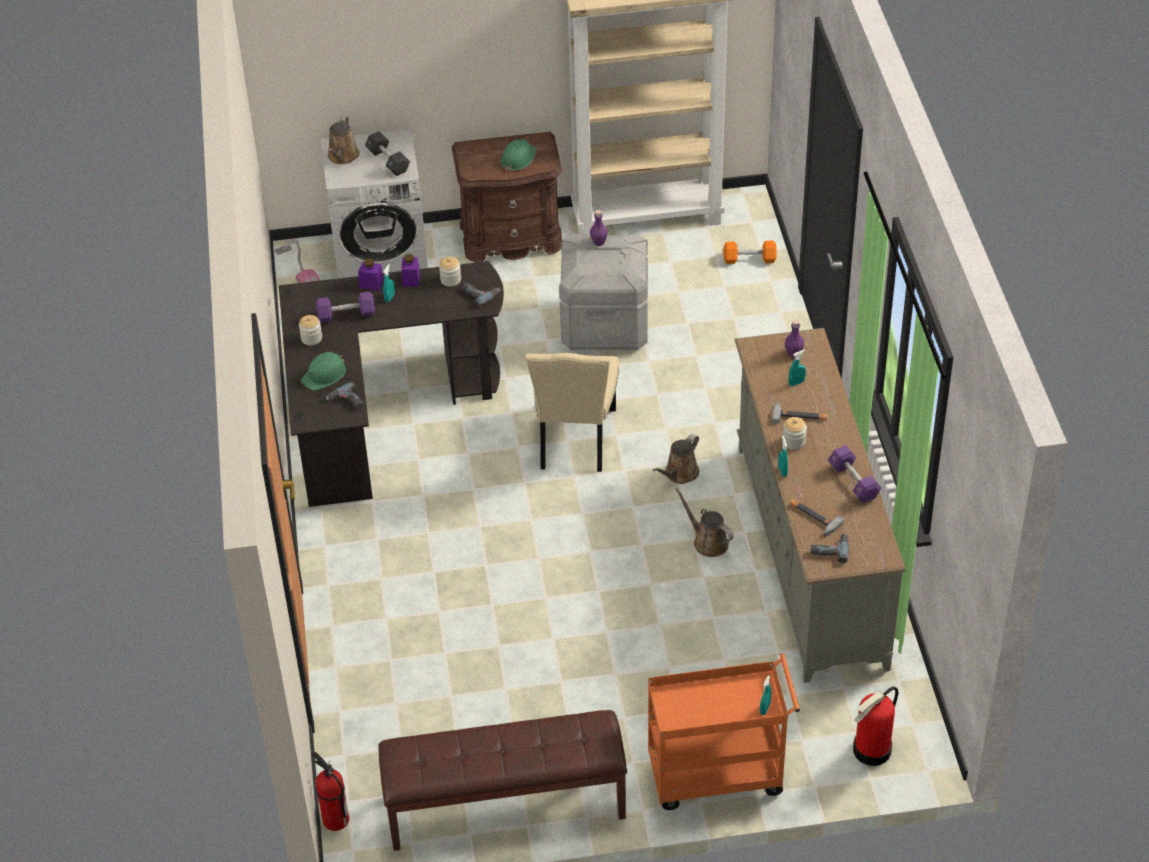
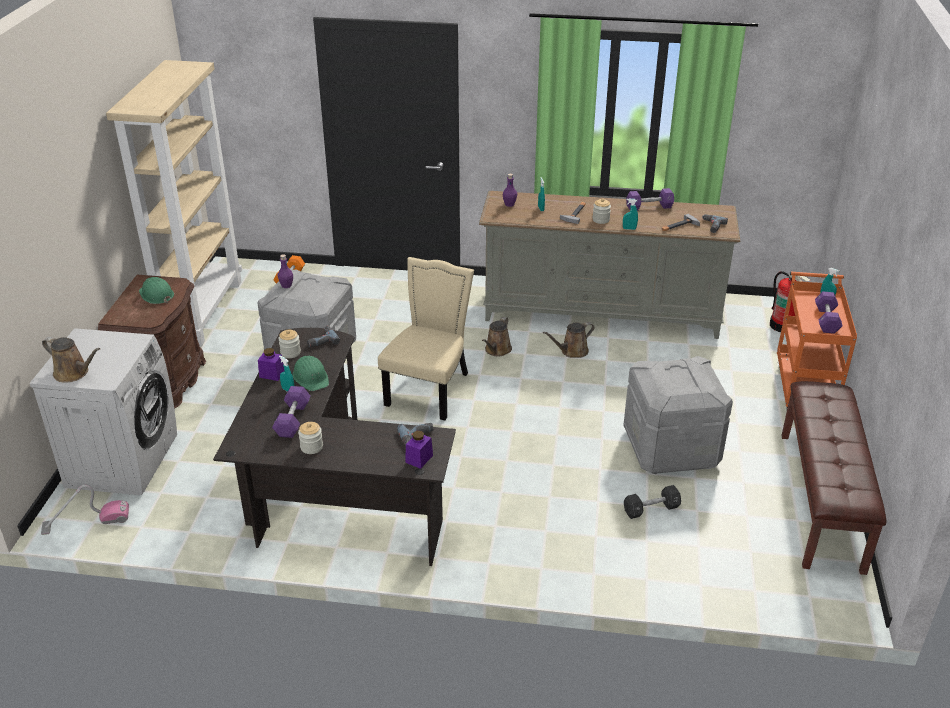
camera: 75 degrees left, 10 degrees down
(325, 375) = (370, 446): green hard hat -> green hard hat (311, 377)
(334, 819) = (830, 608): fire extinguisher -> none
(371, 283) = (259, 398): purple jar -> purple jar (419, 459)
(388, 161) = (110, 347): black dumbbell -> black dumbbell (651, 509)
(550, 661) = (671, 448): none -> grey storage box
(574, 436) = (429, 391): beige chair -> beige chair turned 90 degrees counterclockwise
(679, 474) = (497, 350): brown watering can -> brown watering can turned 60 degrees clockwise
(710, 710) = (826, 320): none -> purple dumbbell

